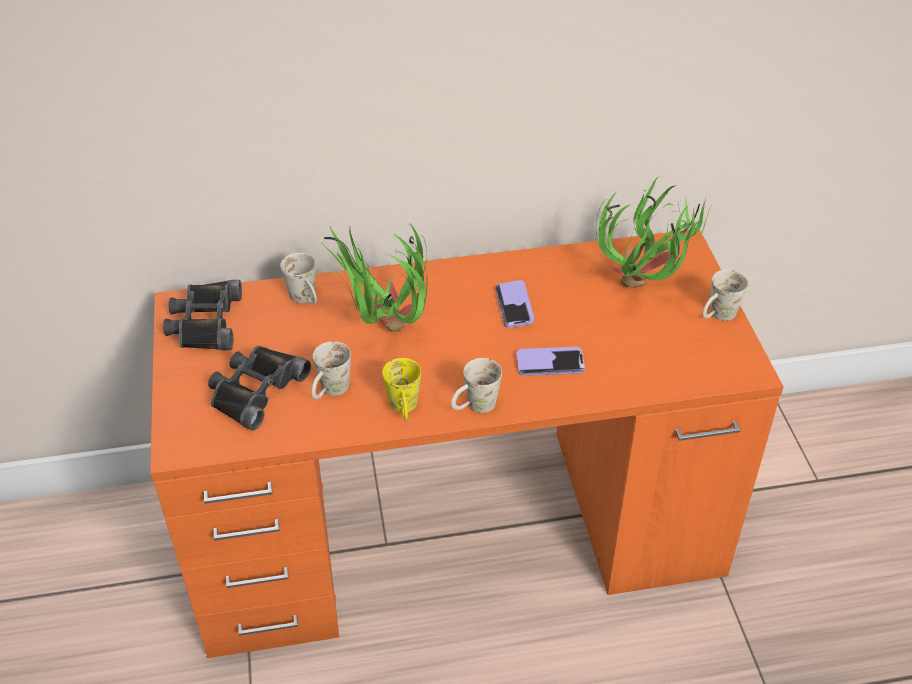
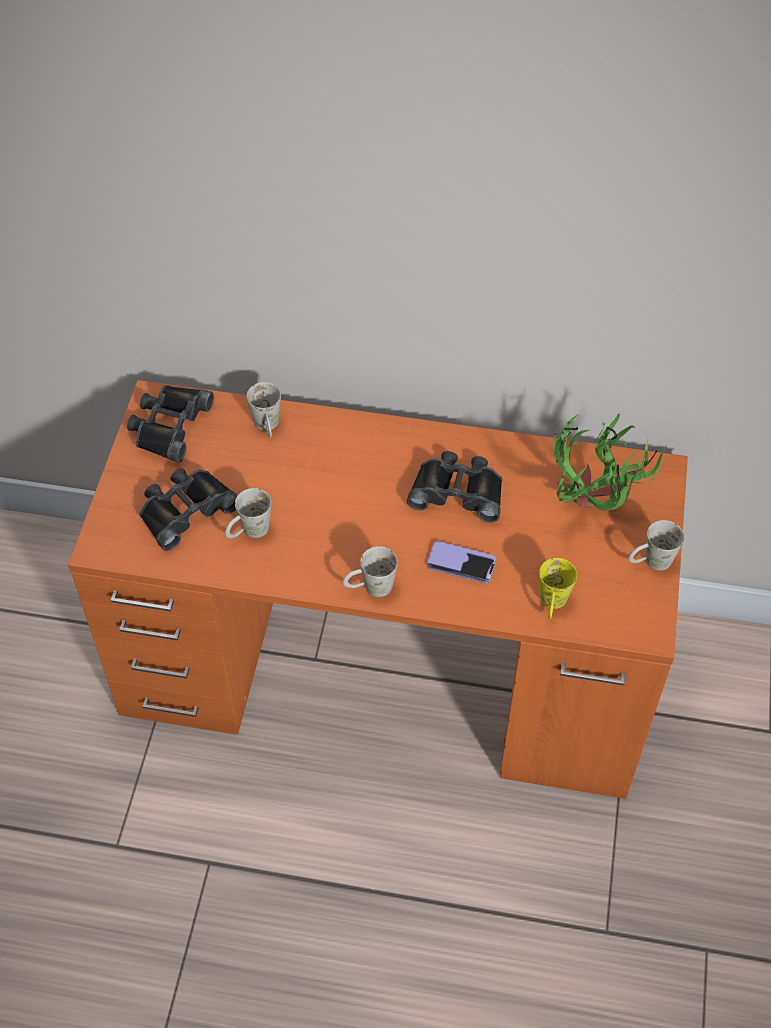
camera: 20 degrees right, 10 degrees up
(386, 335) = (324, 487): potted plant -> none
(404, 410) = (306, 571): yellow mug -> yellow mug (552, 605)
(514, 305) = (458, 491): phone -> black binoculars

